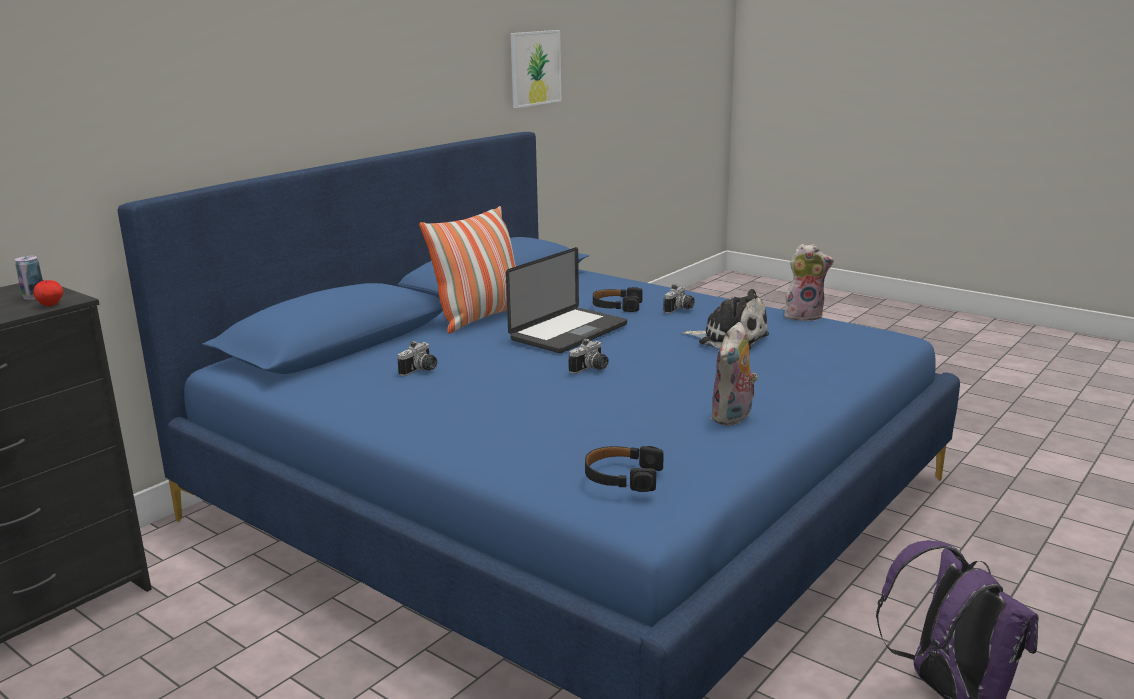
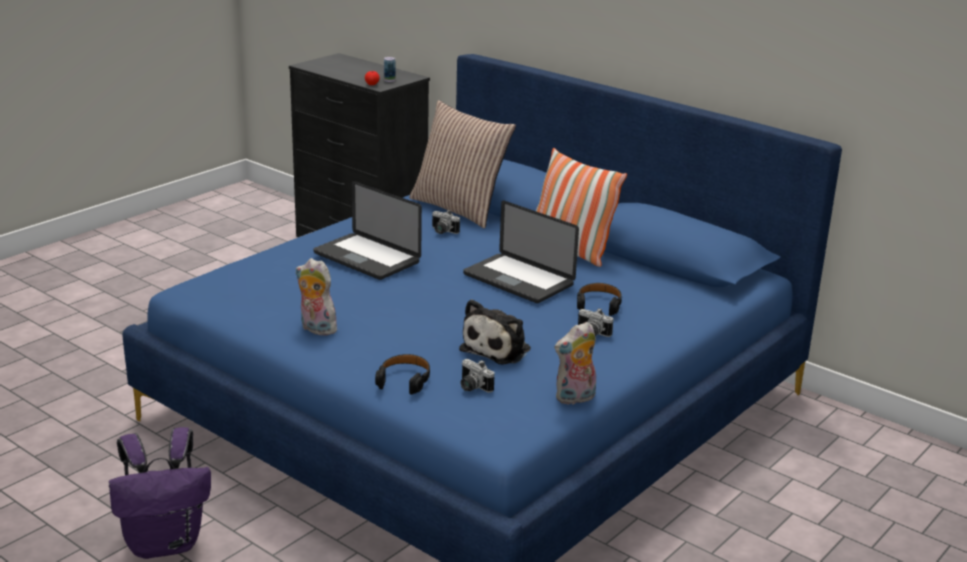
camera: 90 degrees right, 5 degrees up
(341, 365) = (459, 208): none -> pillow
(522, 399) = (366, 258): none -> laptop
(535, 68) = (898, 85): picture -> none
(591, 369) = (422, 283): camera -> camera (472, 387)
(622, 477) = (231, 282): black headphones -> black headphones (404, 379)
(804, 316) = (575, 398): plush toy -> plush toy turned 60 degrees clockwise

